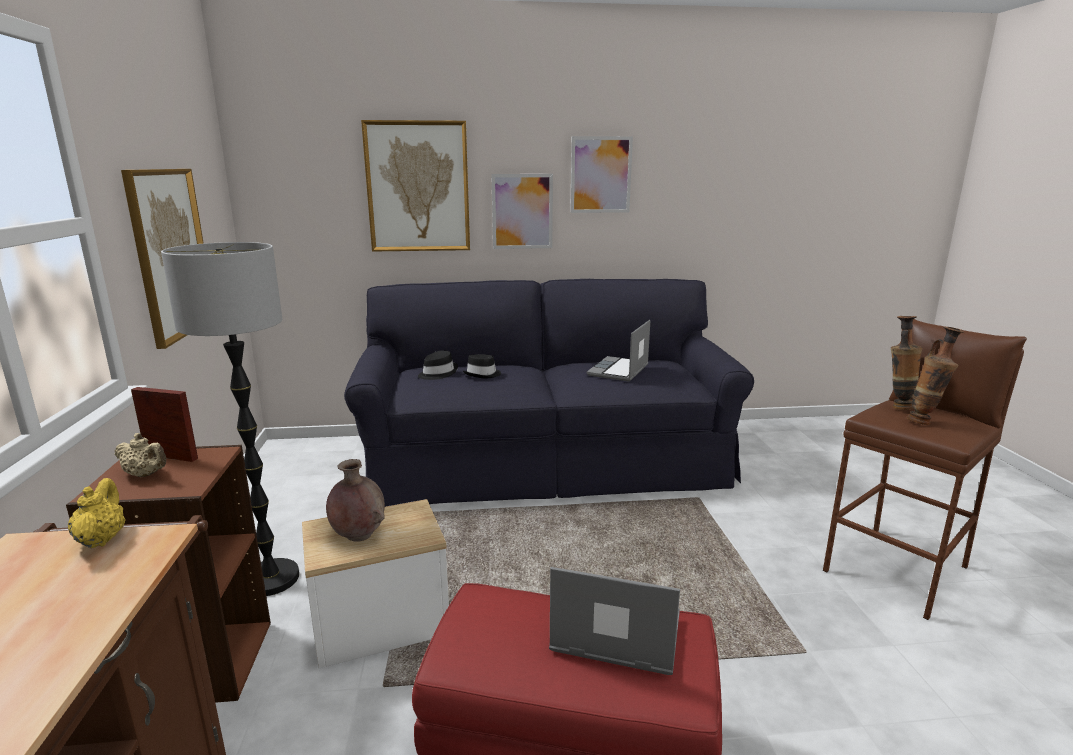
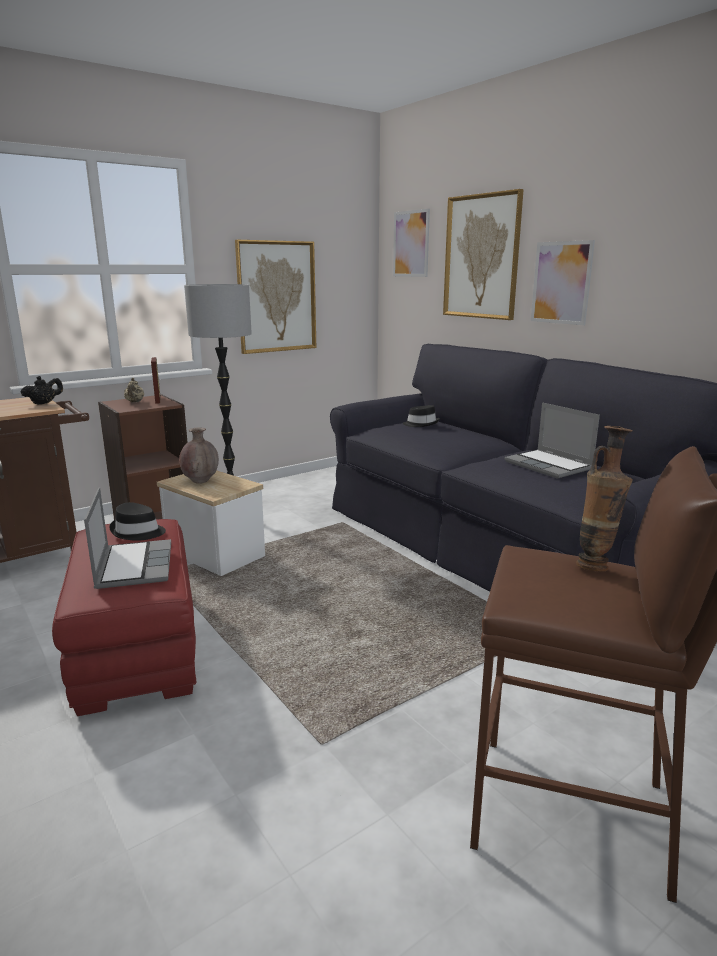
camera: 60 degrees right, 0 degrees up
(102, 539) = (44, 403): yellow teapot -> black teapot
(483, 374) = (443, 433): black hat -> black hat (137, 532)
(600, 175) = (647, 239): picture -> picture (411, 244)
(619, 371) = (549, 465): laptop -> laptop turned 120 degrees counterclockwise
(925, 422) = (553, 582): vase -> none

